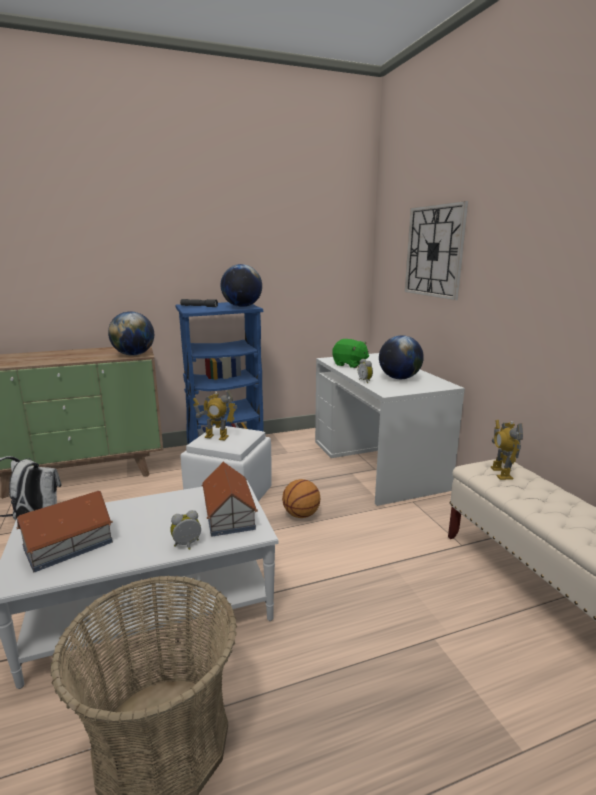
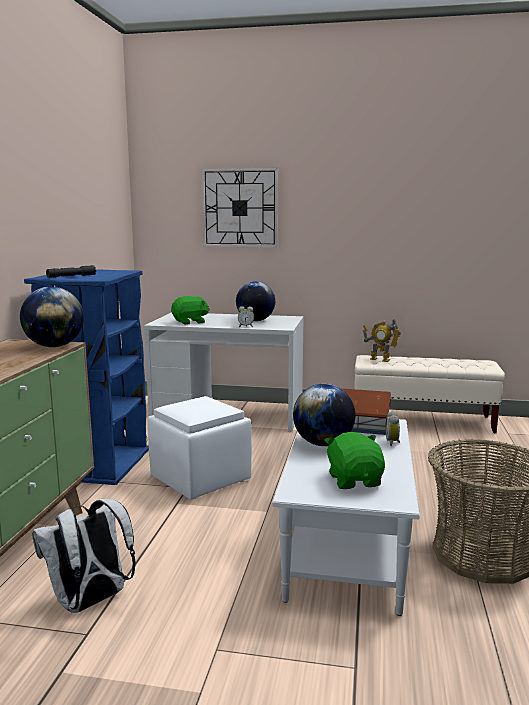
camera: 60 degrees left, 5 degrees down
(67, 545) = (355, 480): toy house -> green plush toy
(216, 437) = (198, 409): toy robot -> none
(242, 306) = (117, 271): globe -> globe (323, 444)
(301, 515) = (272, 458): basketball -> none

